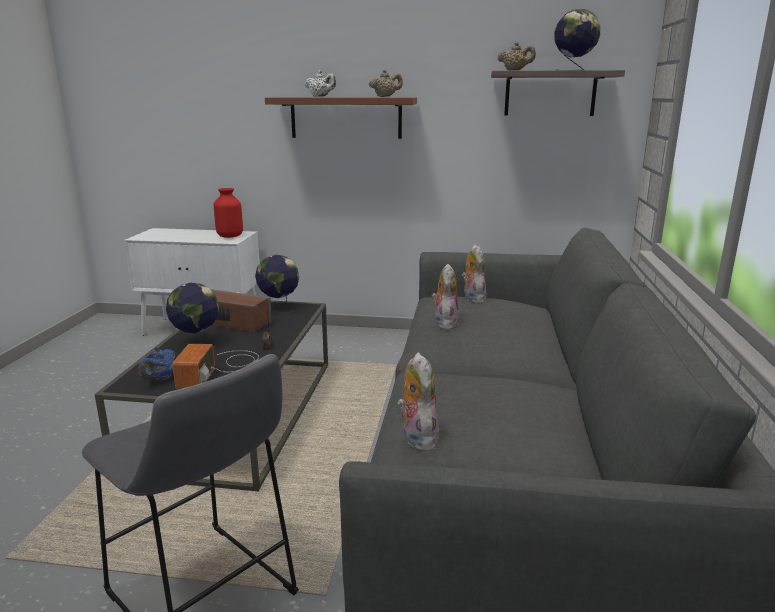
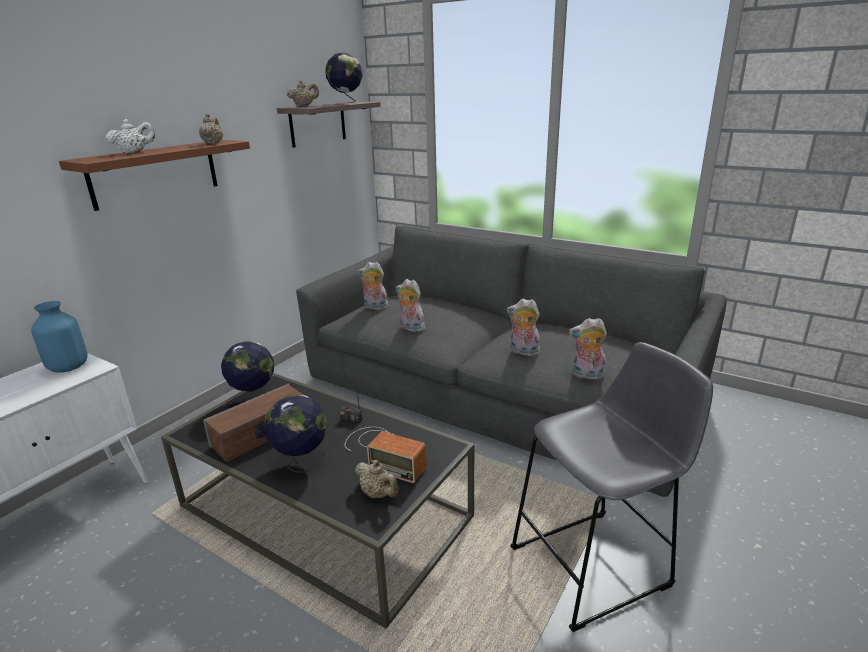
camera: 65 degrees left, 5 degrees up
(160, 379) = (378, 494): blue teapot -> beige teapot
(230, 236) = (68, 367): red vase -> blue vase
(446, 389) = (523, 352): none -> plush toy

